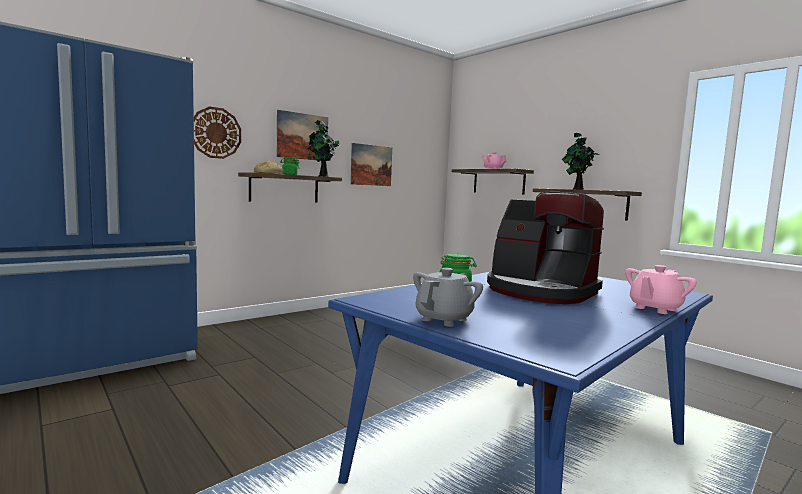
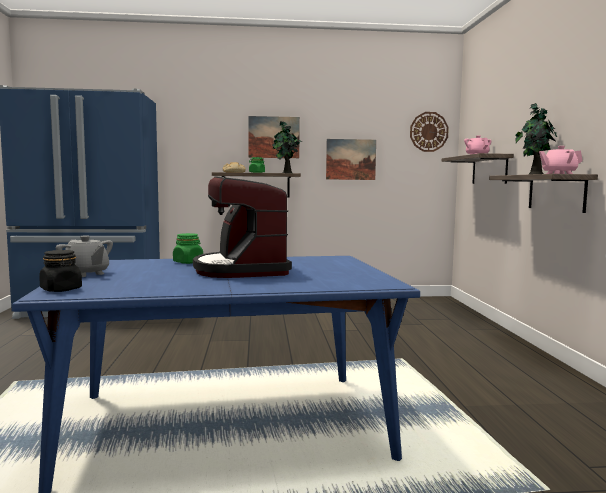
camera: 35 degrees right, 0 degrees up
(216, 133) = (195, 141): wall clock -> wall clock (428, 132)
(444, 319) = (86, 274): grey teapot -> grey teapot turned 60 degrees clockwise
(533, 347) = (61, 289): none -> black jar
(655, 309) = (274, 288): pink teapot -> pink teapot (558, 174)

